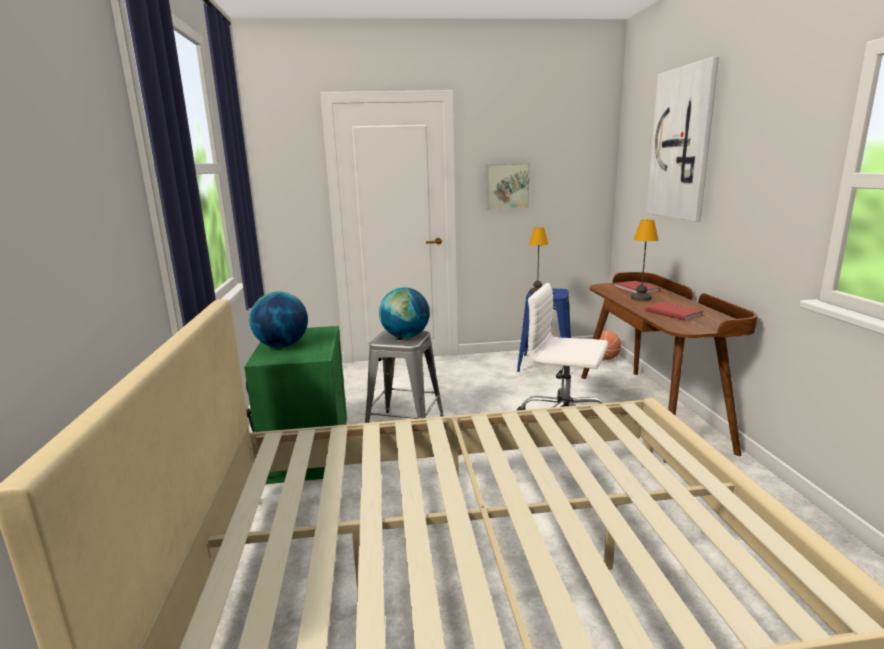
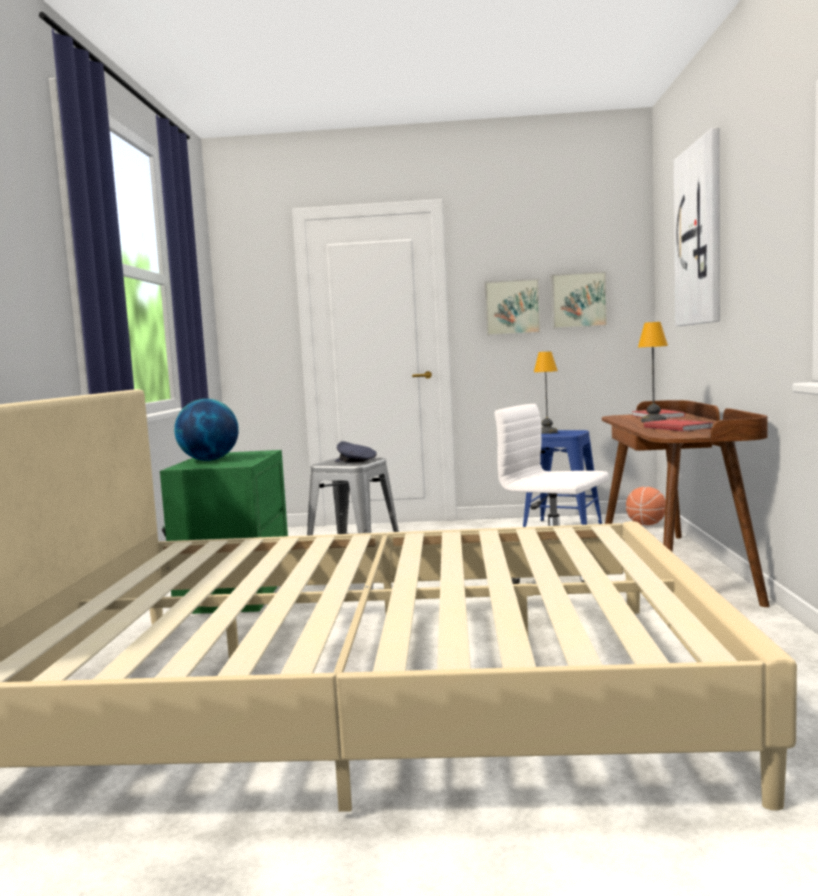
camera: 10 degrees right, 10 degrees down
(405, 336) = (355, 461): globe -> grey cap
(559, 181) = (578, 300): none -> picture

